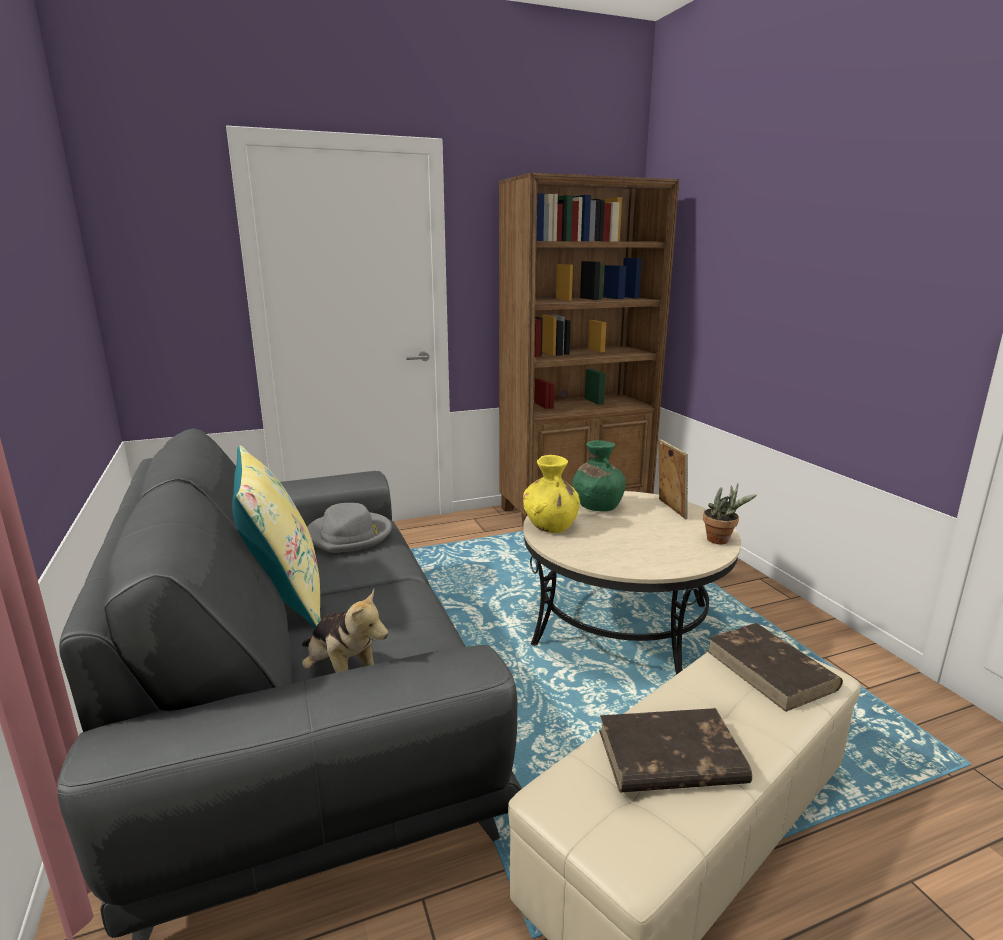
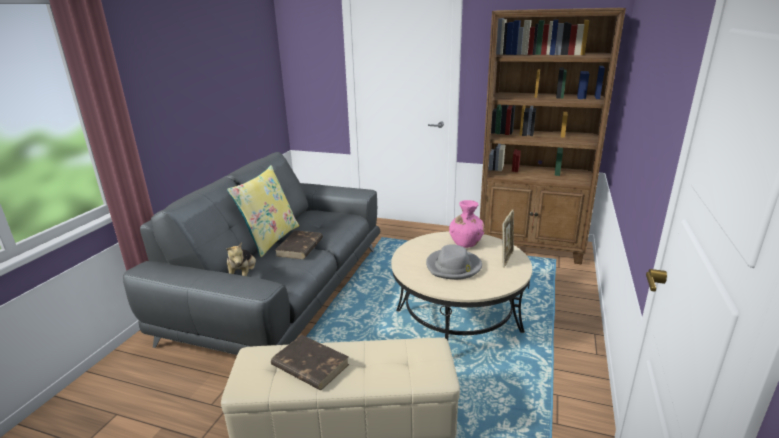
camera: 40 degrees right, 5 degrees up
(350, 535) = (329, 221): grey hat -> grey hat (453, 267)
(551, 526) = (420, 245): yellow vase -> none
(597, 506) = (466, 243): green vase -> pink vase
(721, 541) = (499, 286): potted plant -> none
(771, 670) = (417, 360): brown book -> brown book (299, 247)

